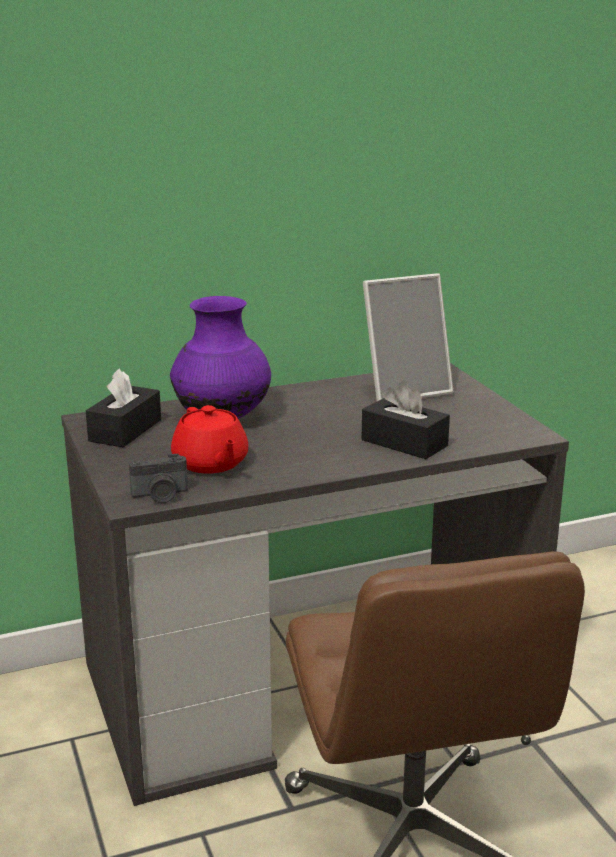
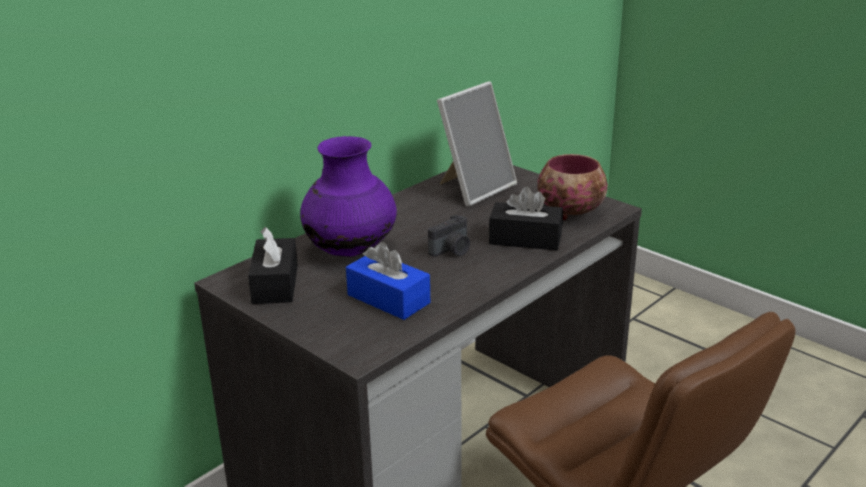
camera: 25 degrees left, 5 degrees up
(160, 495) = (378, 342): camera -> camera (452, 250)
(210, 464) = (388, 299): red teapot -> blue tissue box
(484, 429) = (572, 212): none -> bowl

